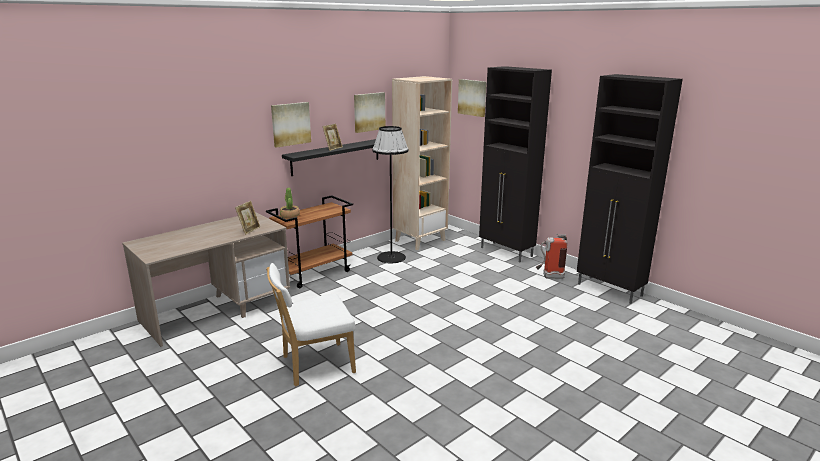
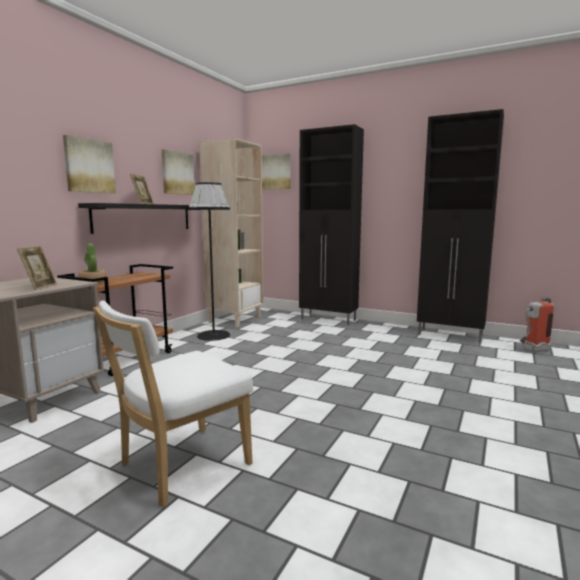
camera: 20 degrees left, 10 degrees down
(549, 277) = (387, 332): fire extinguisher -> fire extinguisher (532, 350)

